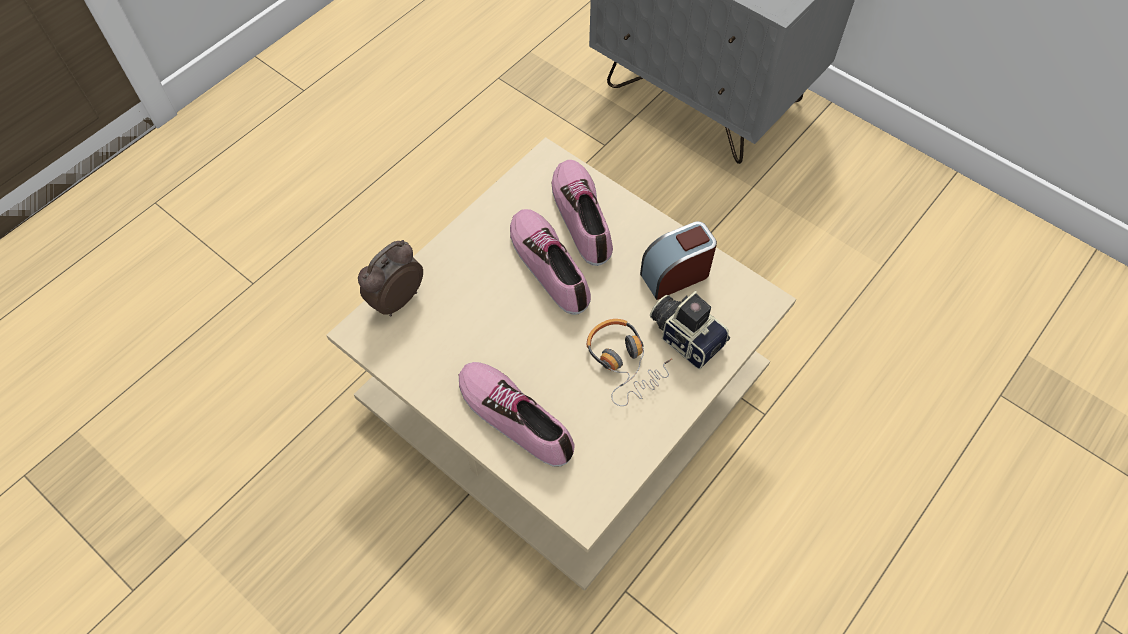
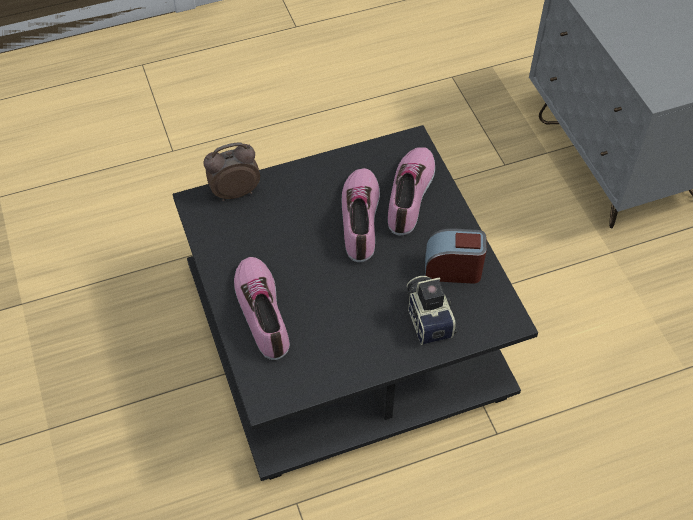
camera: 30 degrees right, 5 degrees down
(564, 396) = (344, 339): beige coffee table -> black coffee table
(624, 363) = (368, 313): headphones -> none

